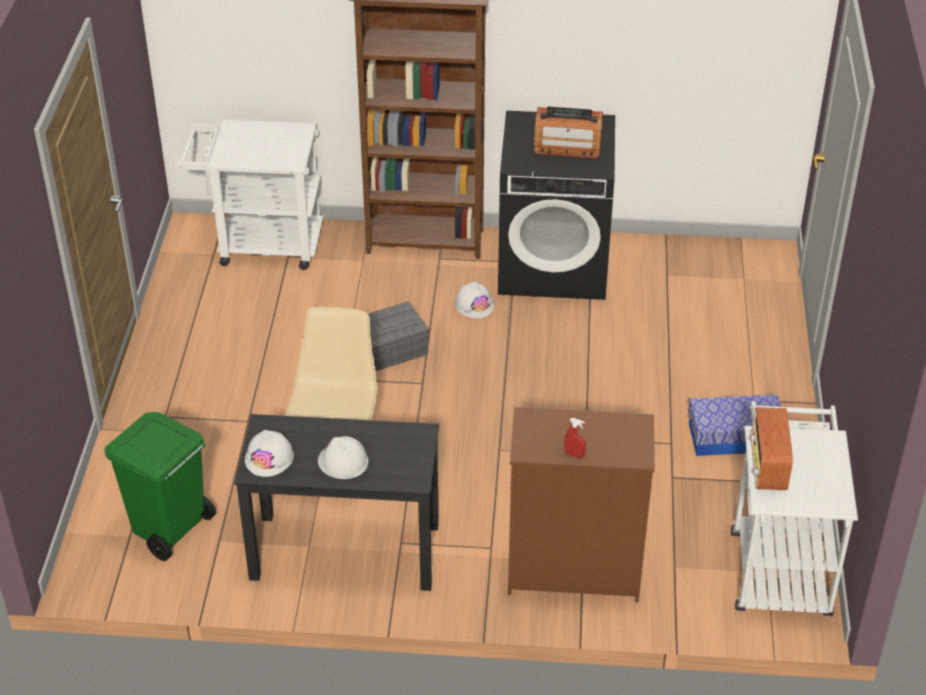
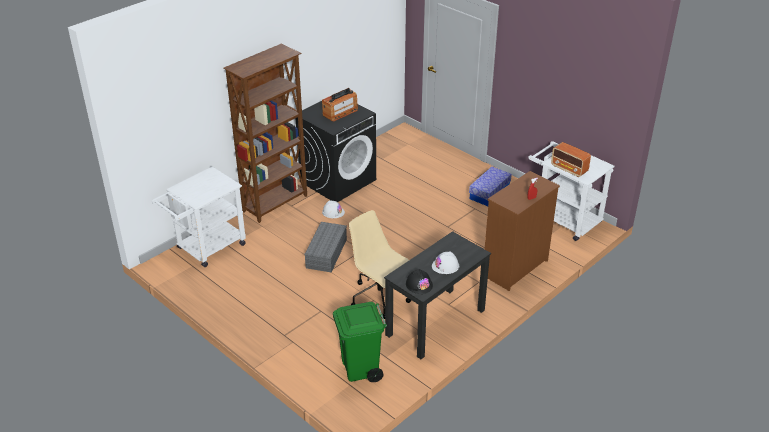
camera: 50 degrees left, 5 degrees down
(269, 457) = (419, 284): white hard hat -> black hard hat

